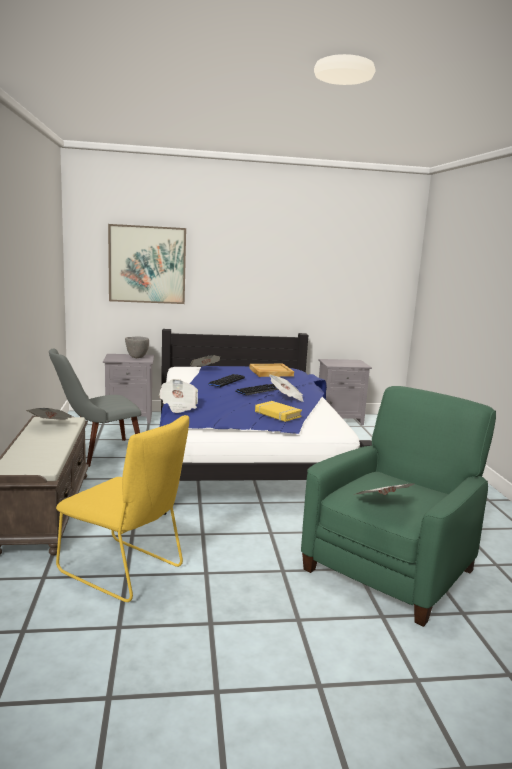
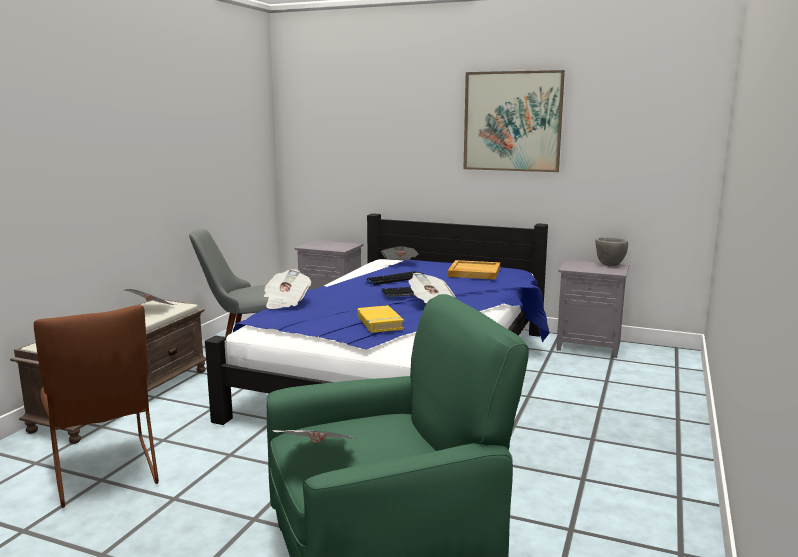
camera: 30 degrees right, 0 degrees up
(125, 571) = (106, 475): yellow chair -> brown chair
(137, 357) = (338, 245): grey bowl -> grey bowl (609, 265)
(147, 264) = (356, 137): picture -> picture (512, 121)

